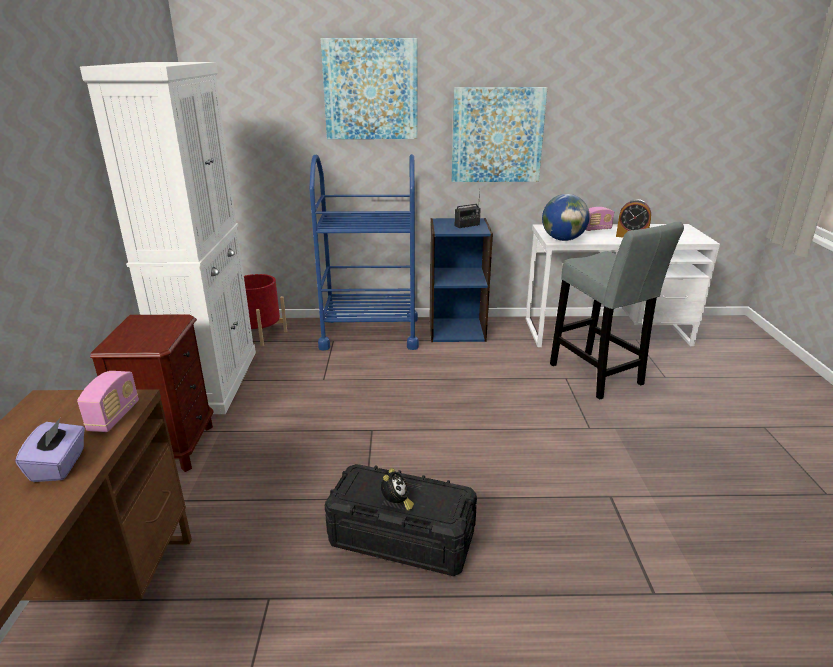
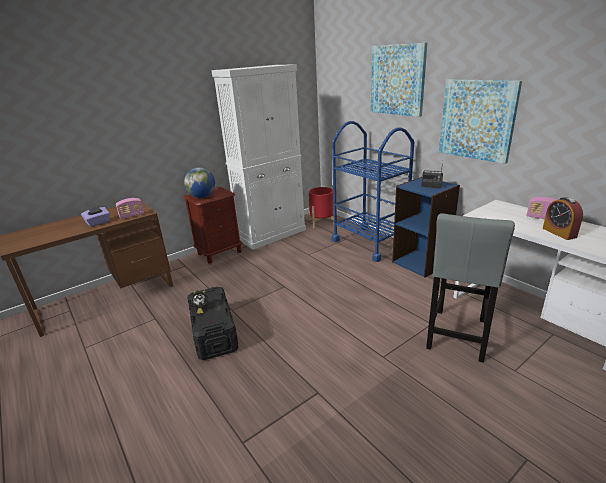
camera: 55 degrees right, 0 degrees up
(562, 239) = (486, 216): globe -> globe (202, 197)

